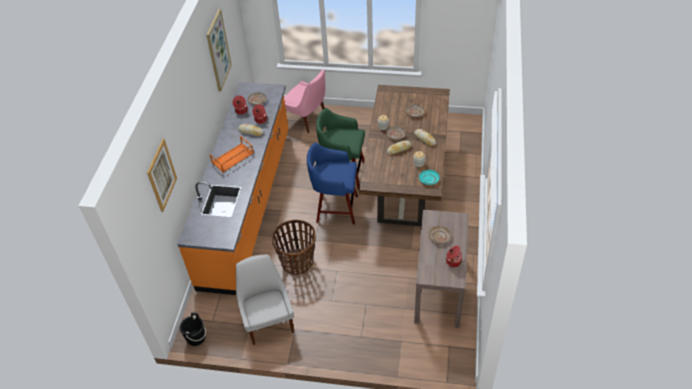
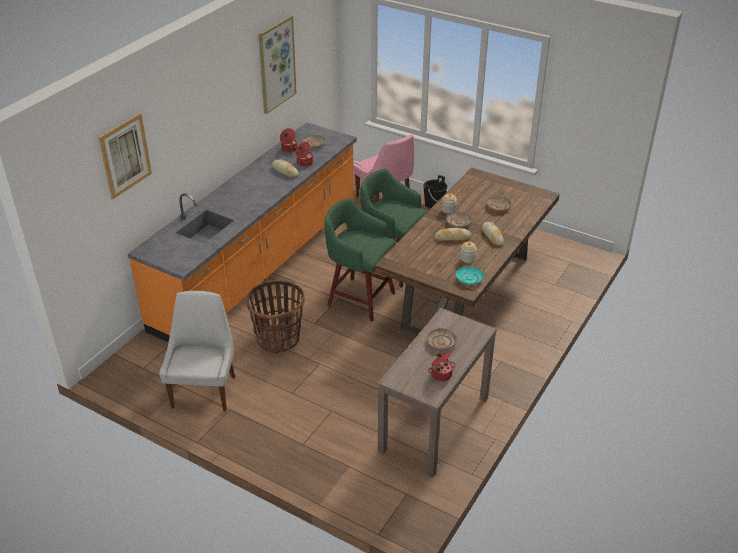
camera: 20 degrees right, 10 degrees down
(196, 337) = (114, 379): black bucket -> black bucket (434, 204)
(232, 158) = (247, 190): orange tray -> none
(335, 208) = (359, 298): blue stool -> green stool

